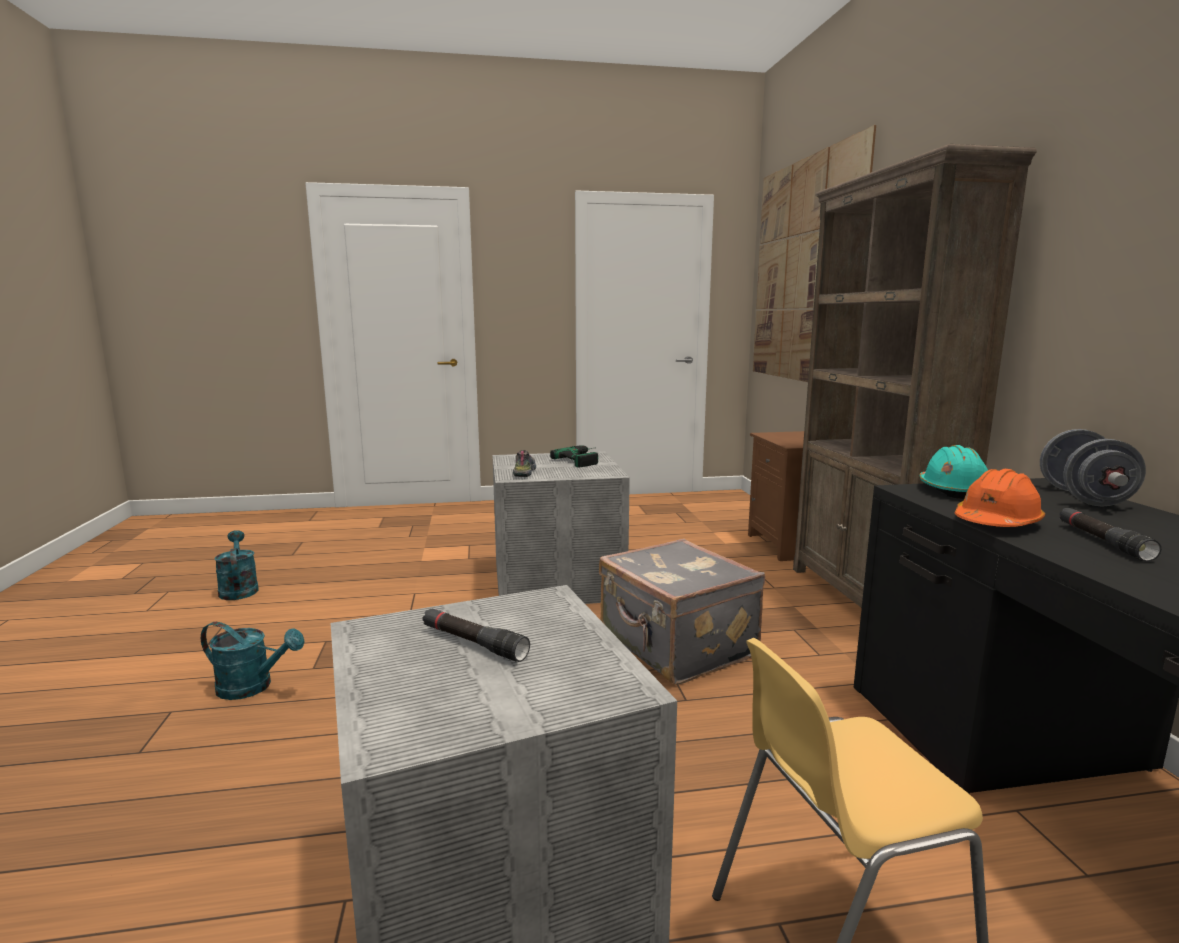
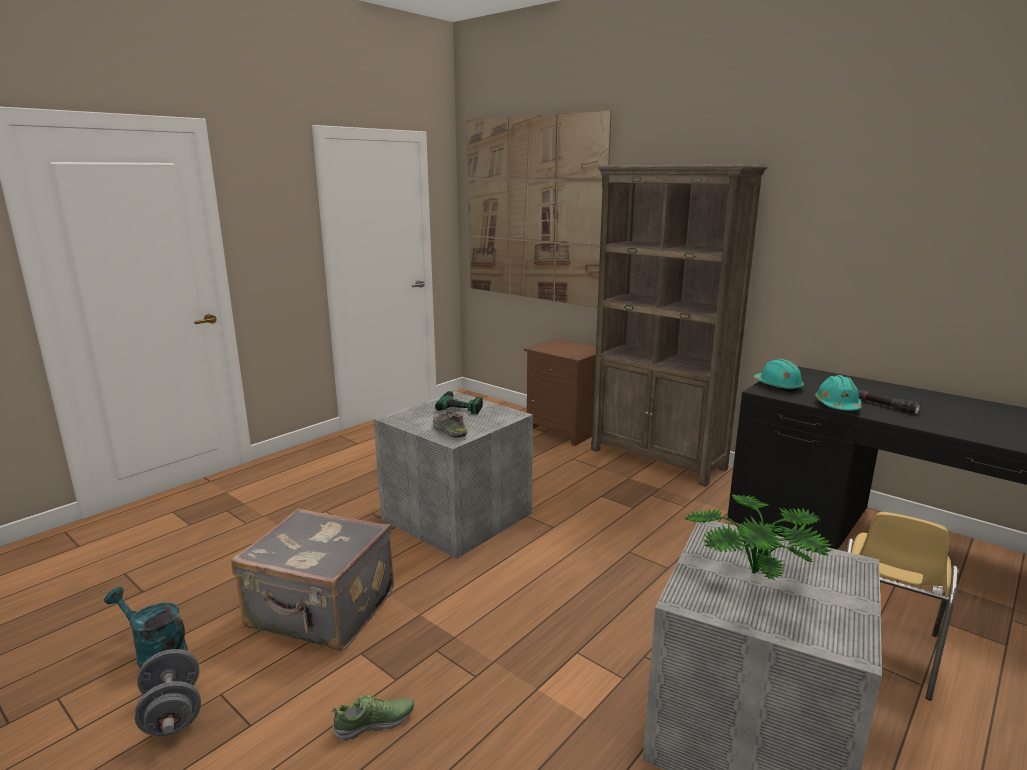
camera: 40 degrees left, 5 degrees up
(253, 687) = (375, 723): turquoise watering can -> shoe
(473, 643) = (751, 577): black flashlight -> potted plant
(675, 646) = (611, 535): grey suitcase -> grey suitcase (321, 611)
(996, 523) = (837, 405): orange hard hat -> turquoise hard hat
(1084, 497) = (826, 376): grey dumbbell -> grey dumbbell (173, 713)

